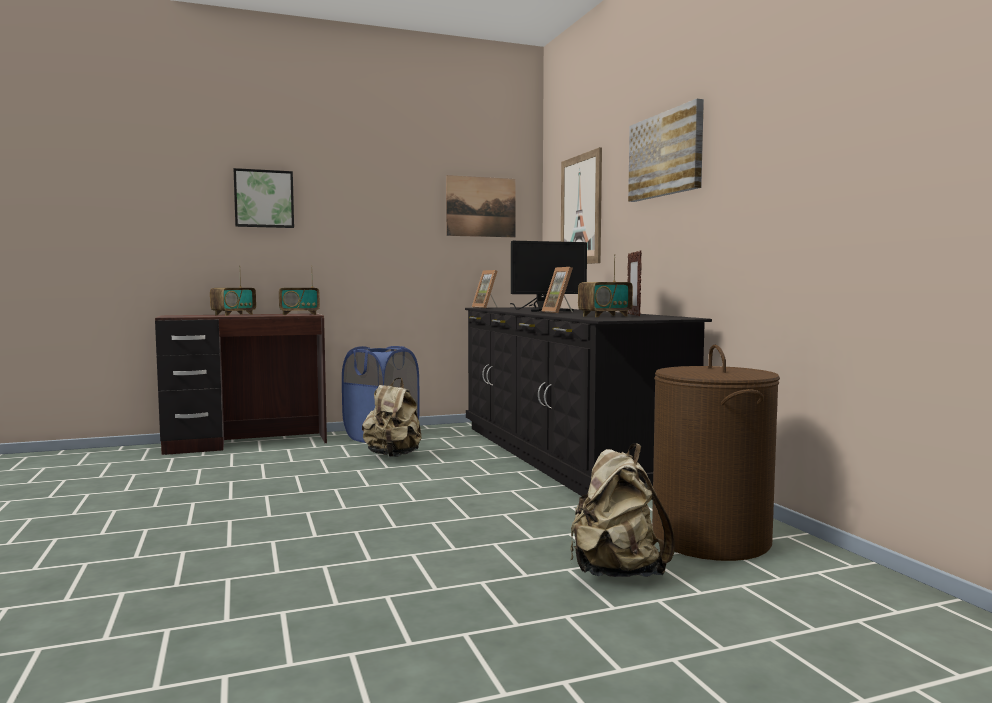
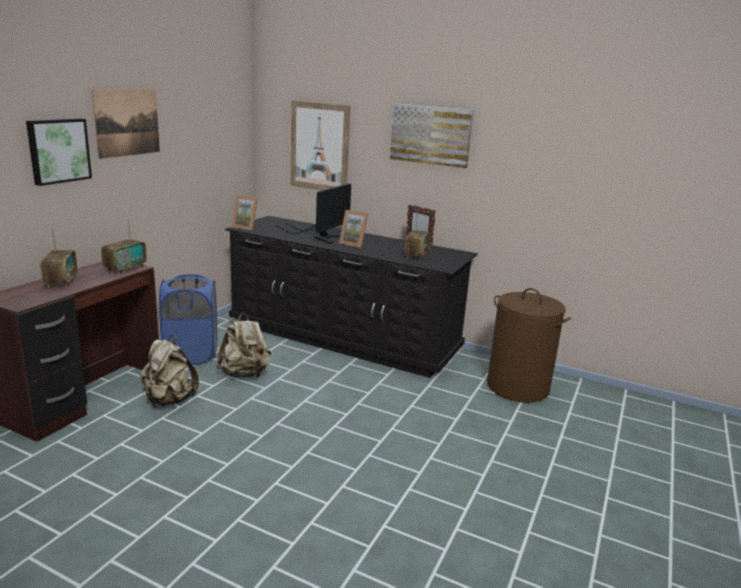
camera: 45 degrees left, 15 degrees up
(481, 207) = (220, 134): picture -> picture (127, 123)
(616, 572) = (524, 427): beige backpack -> beige backpack (168, 401)

